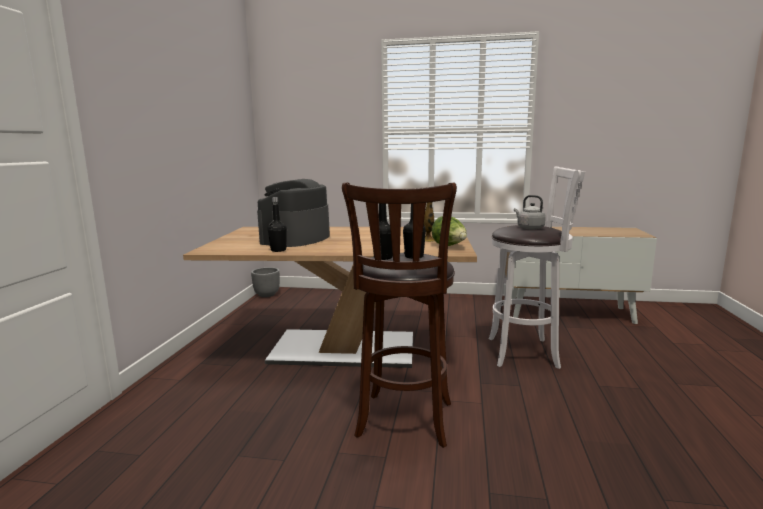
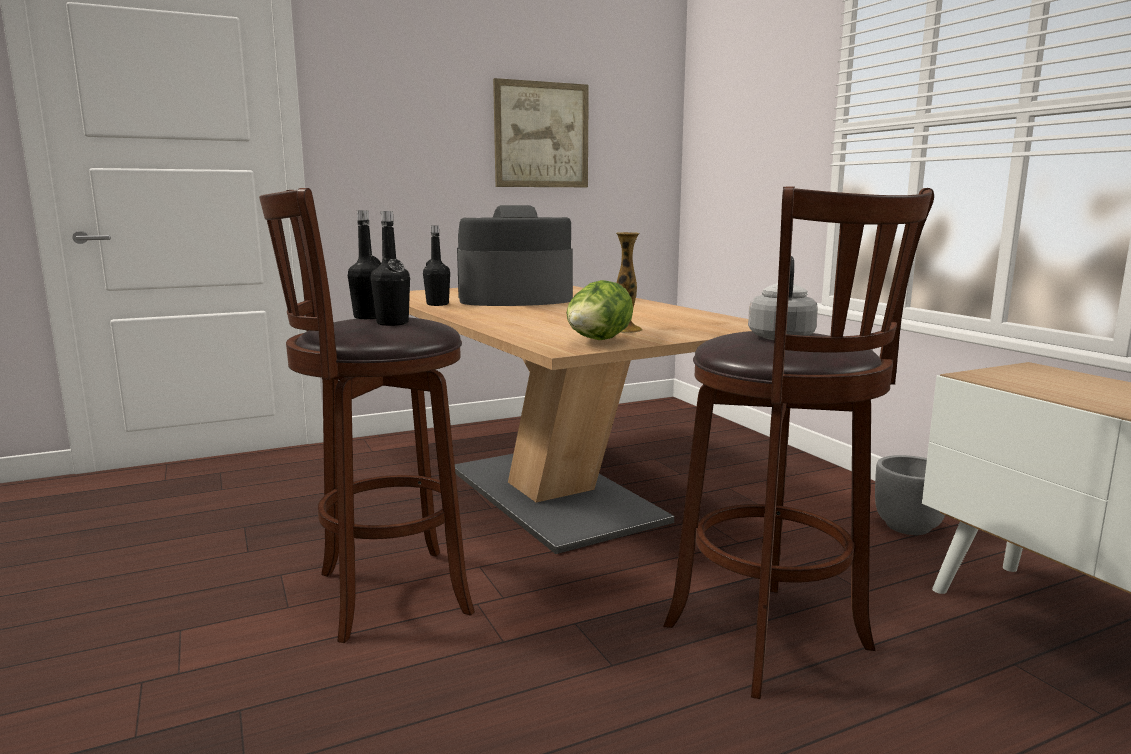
camera: 55 degrees right, 0 degrees up
(205, 127) = (541, 135): none -> picture
(267, 294) = (646, 405): grey planter -> grey planter (908, 526)
(527, 352) = (774, 642): white stool -> brown stool

